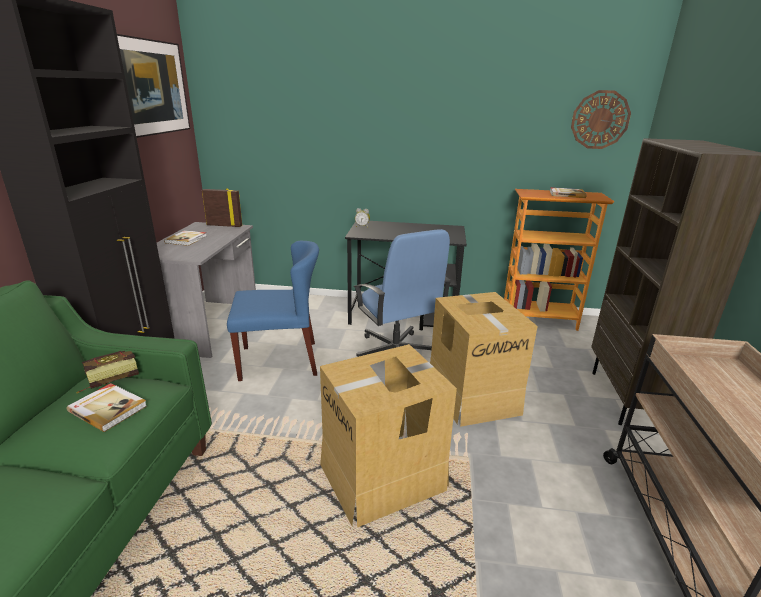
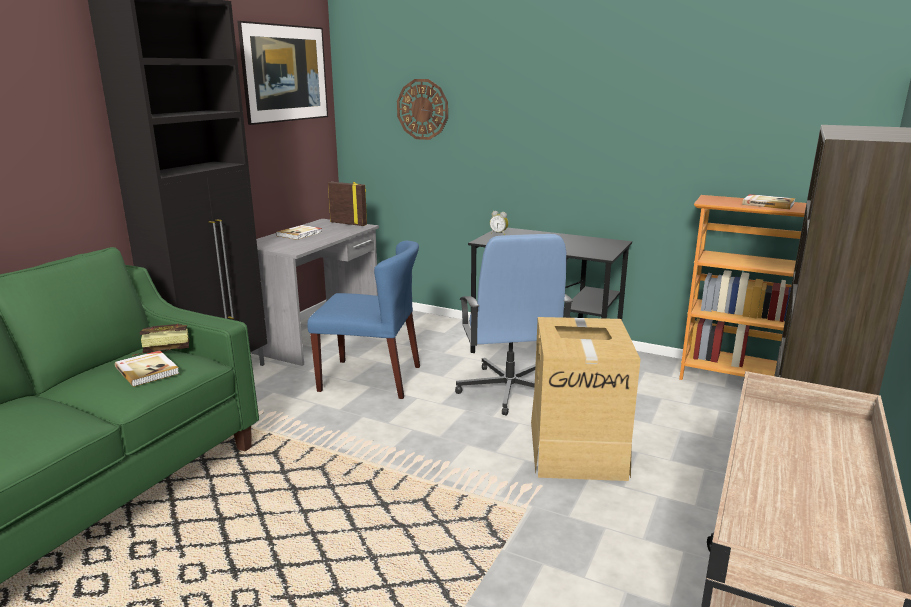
camera: 20 degrees right, 5 degrees down
(383, 477) = (415, 507): cardboard box -> none
(600, 120) = (822, 103): wall clock -> wall clock (422, 109)

